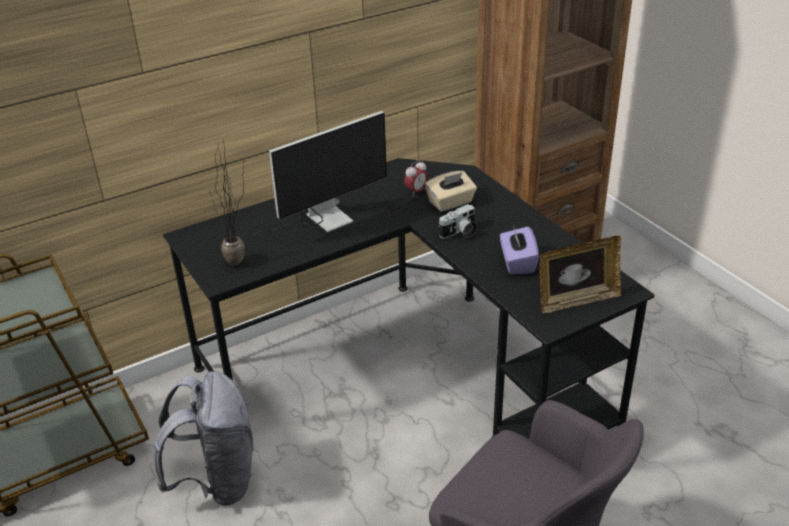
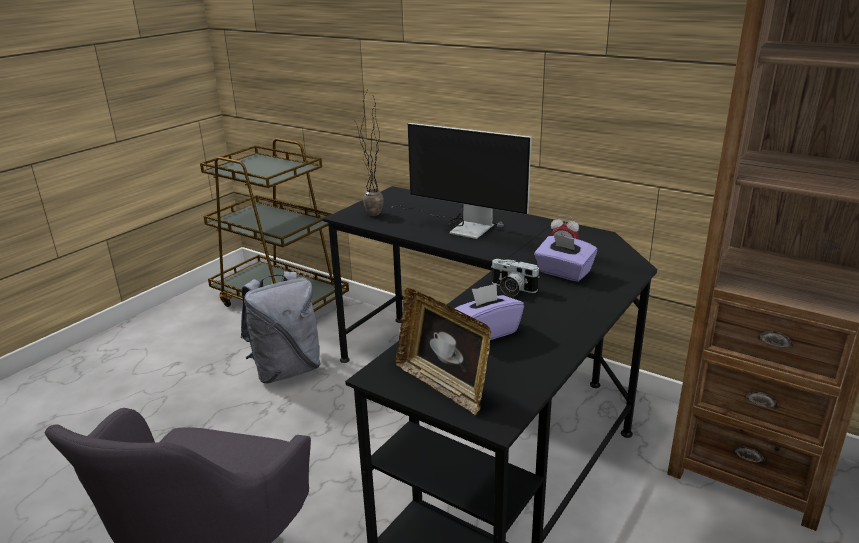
camera: 65 degrees right, 10 degrees down
(451, 203) = (563, 273): beige tissue box -> purple tissue box

